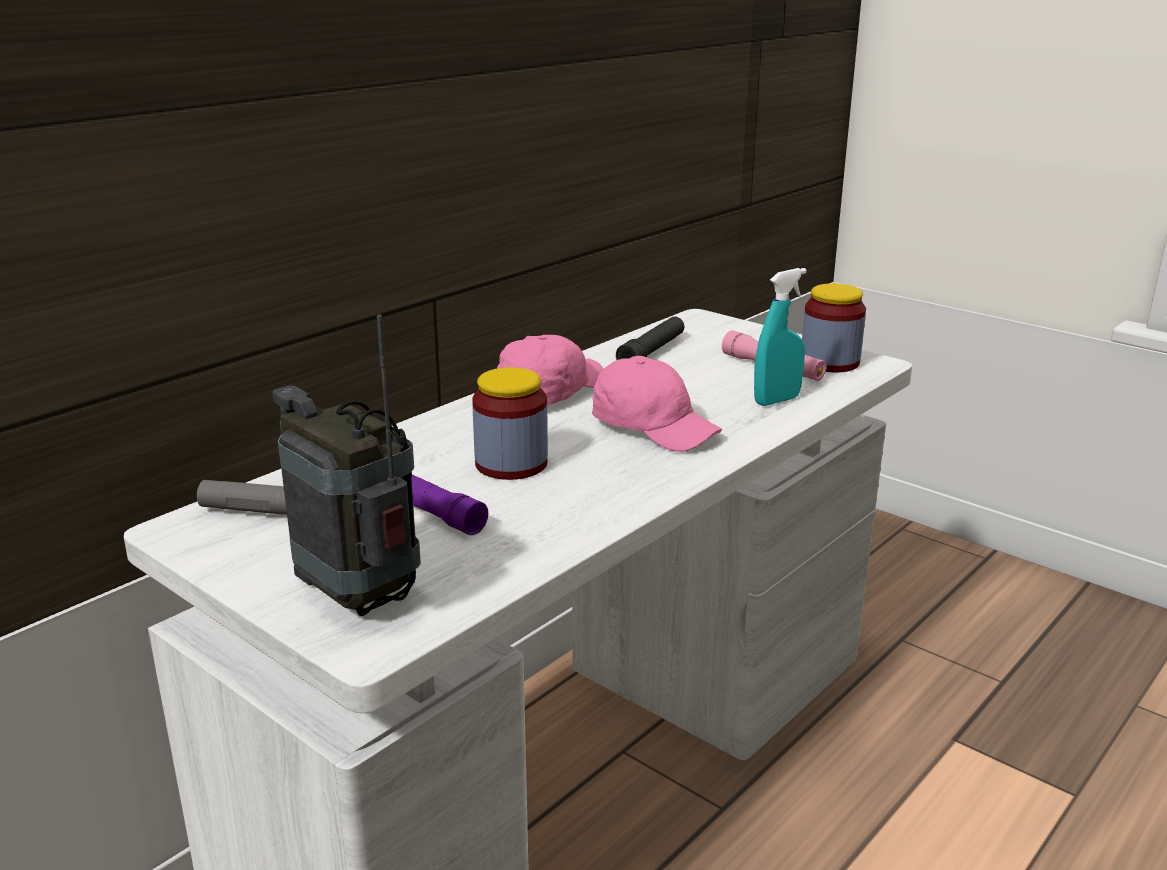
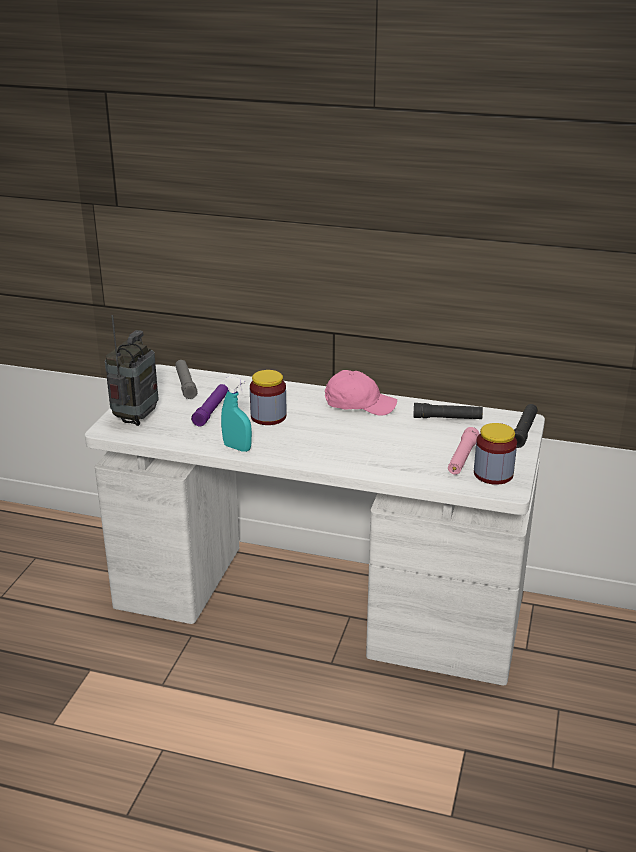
camera: 65 degrees right, 5 degrees up
(653, 427) = (340, 440): pink cap -> none
(728, 324) = (523, 431): none -> black flashlight
(776, 400) = (411, 467): turquoise spray bottle -> turquoise spray bottle (237, 448)

